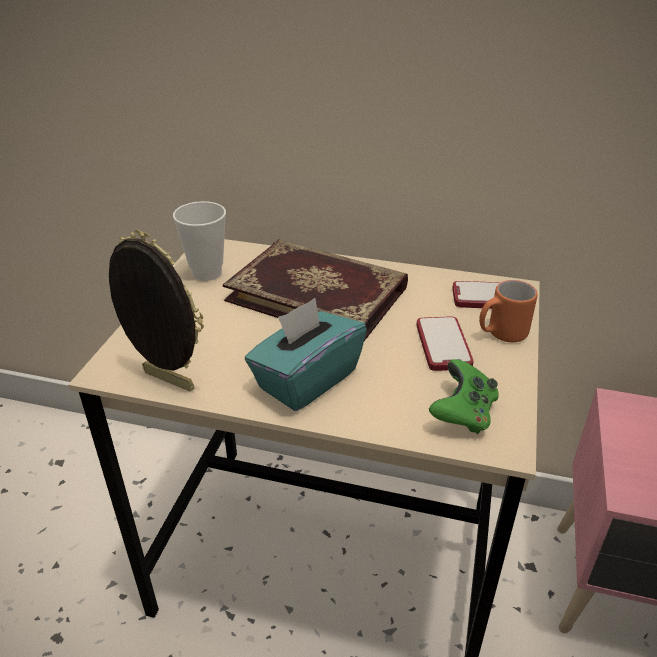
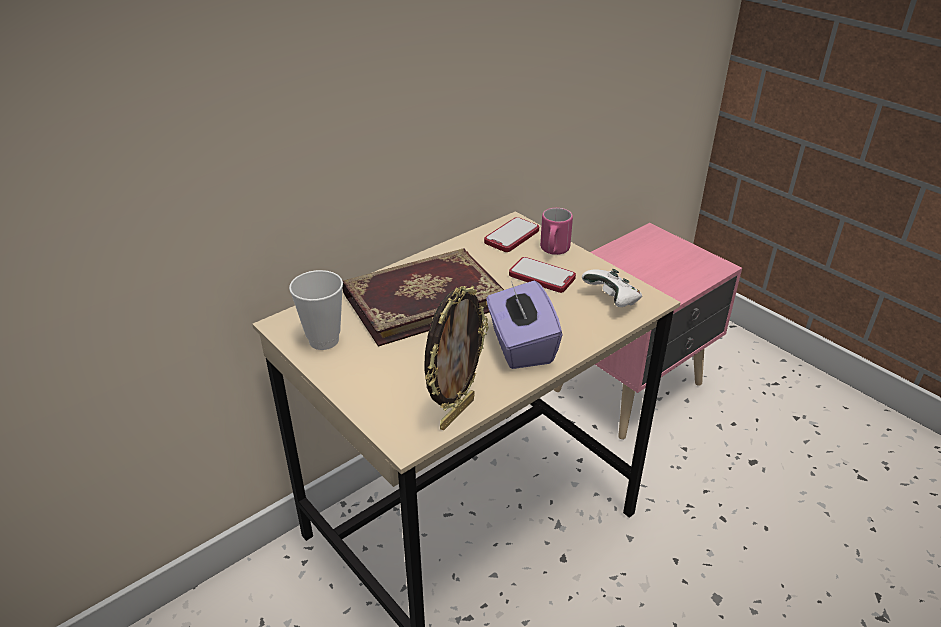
camera: 55 degrees left, 0 degrees up
(166, 382) = (455, 412): picture frame -> picture frame turned 150 degrees clockwise
(306, 379) = (520, 345): turquoise tissue box -> purple tissue box
(463, 413) = (612, 300): green game controller -> white game controller
(501, 334) = (553, 251): orange mug -> pink mug

